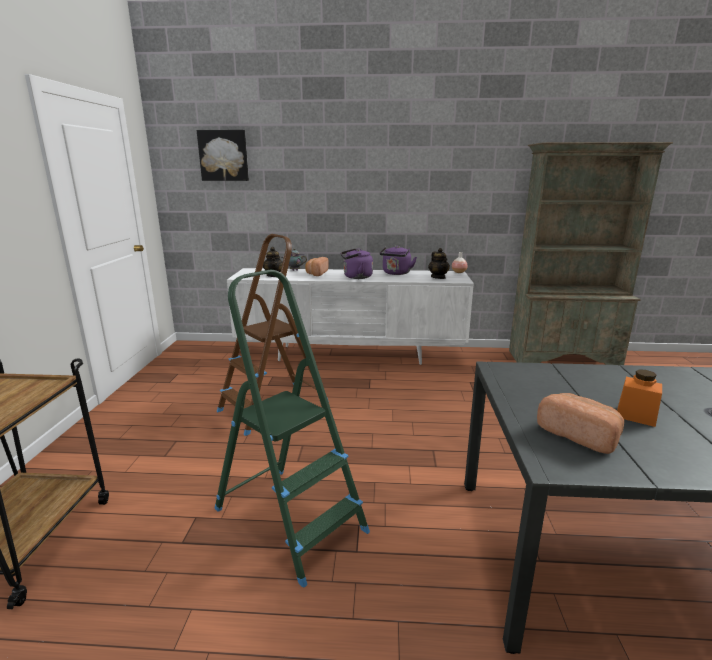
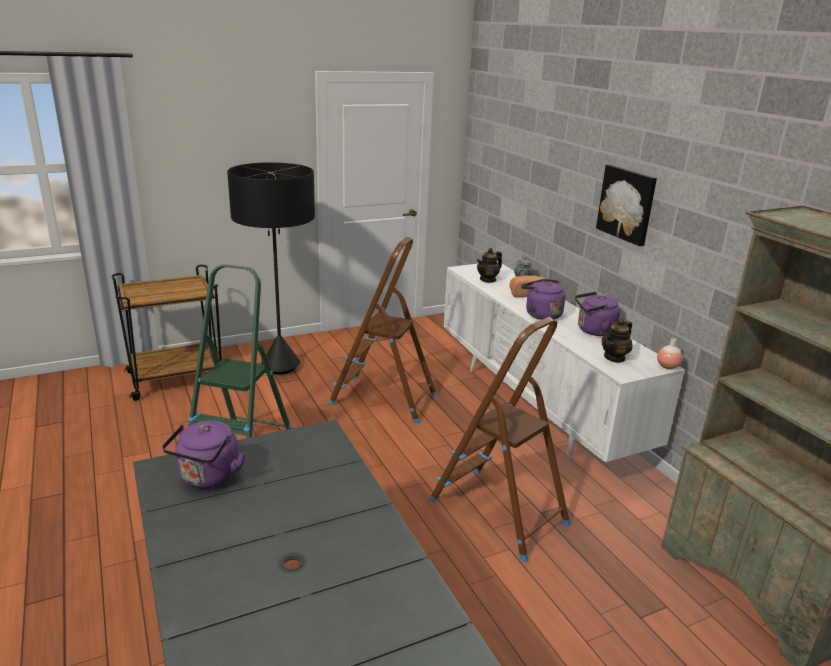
camera: 60 degrees right, 5 degrees up
(133, 447) = (280, 367): none -> black floor lamp
(224, 155) = (507, 136): picture -> picture (627, 204)
(464, 404) = (497, 511): none -> brown step ladder
(579, 435) = (208, 478): bread -> purple kettle
(635, 416) = (259, 508): orange jar -> none

